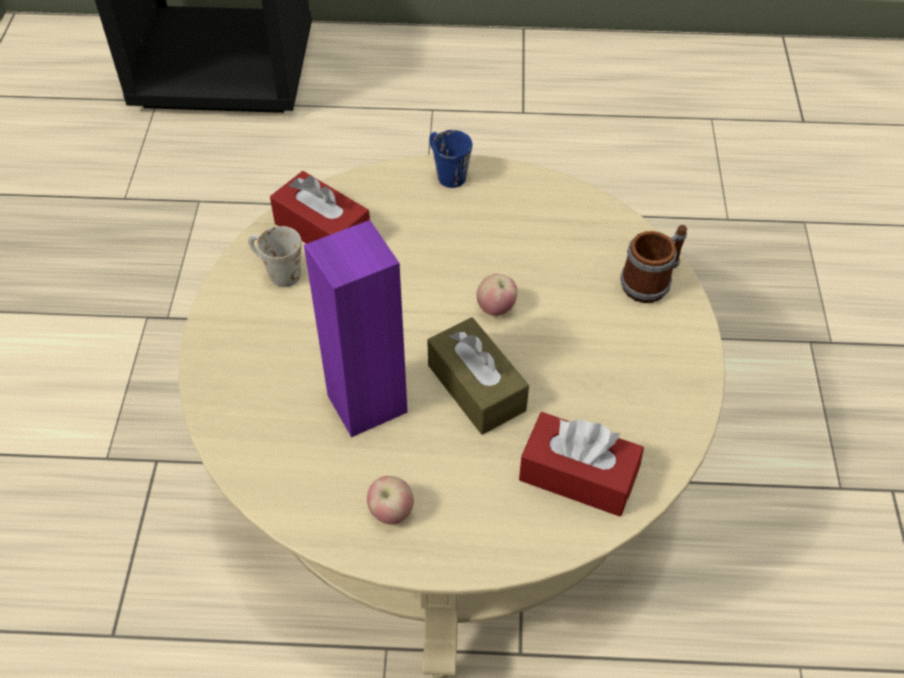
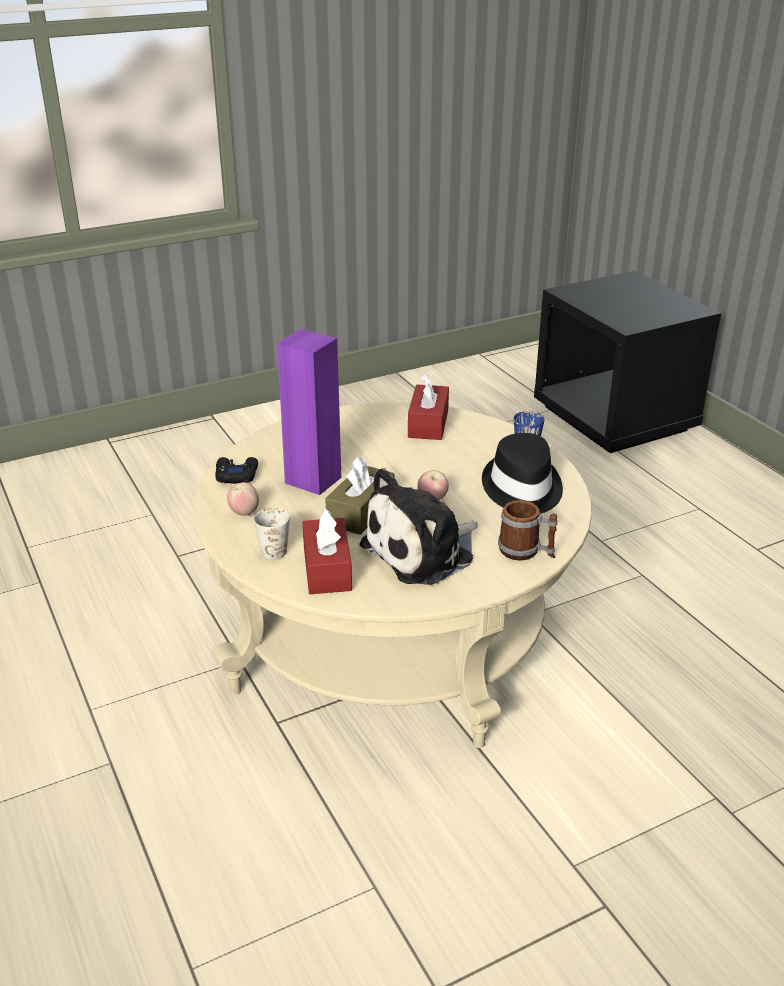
camera: 60 degrees right, 20 degrees down
(276, 272) = (380, 421): white mug -> white mug (274, 547)
(288, 483) = (236, 475): none -> black game controller
(528, 223) = (522, 488): none -> black hat
(598, 368) = (423, 552): none -> plush toy

